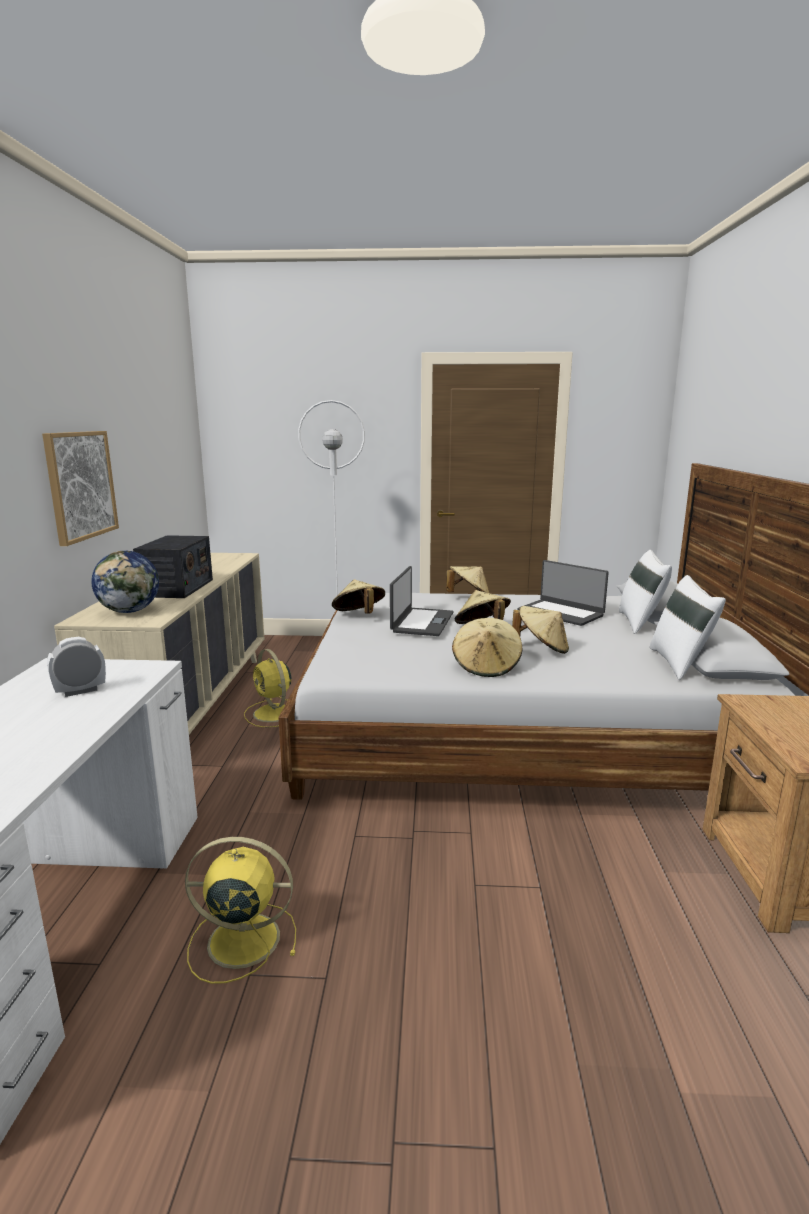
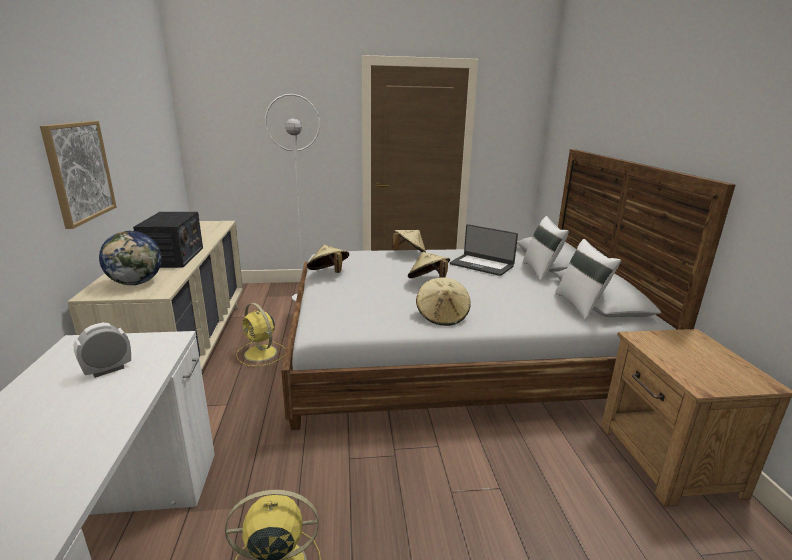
camera: 10 degrees left, 5 degrees up
(421, 622) = (380, 278): laptop -> none
(541, 648) = (478, 297): beige hat -> none

